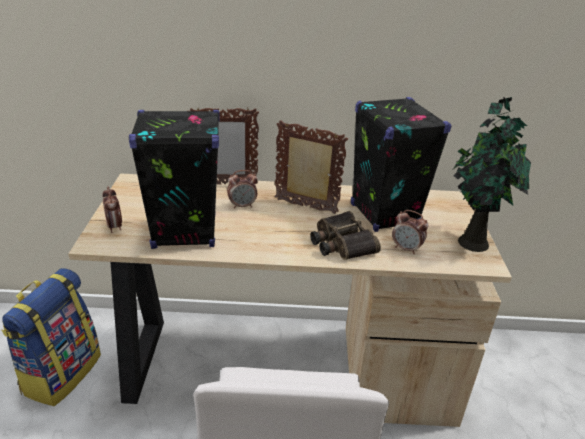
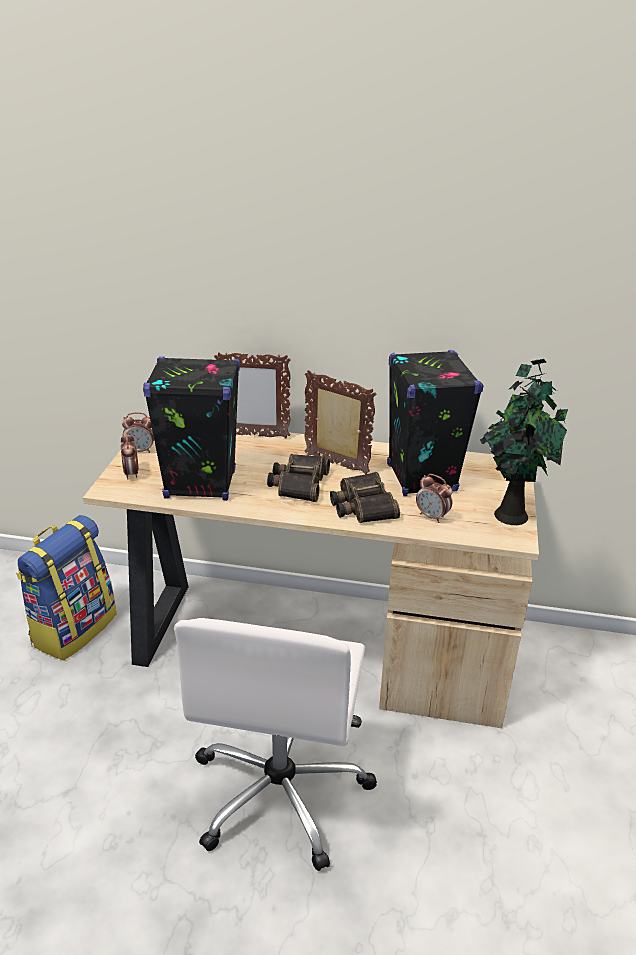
camera: 10 degrees right, 0 degrees up
(242, 206) = (267, 460): alarm clock -> alarm clock (140, 451)
(276, 226) = (298, 483): none -> binoculars

